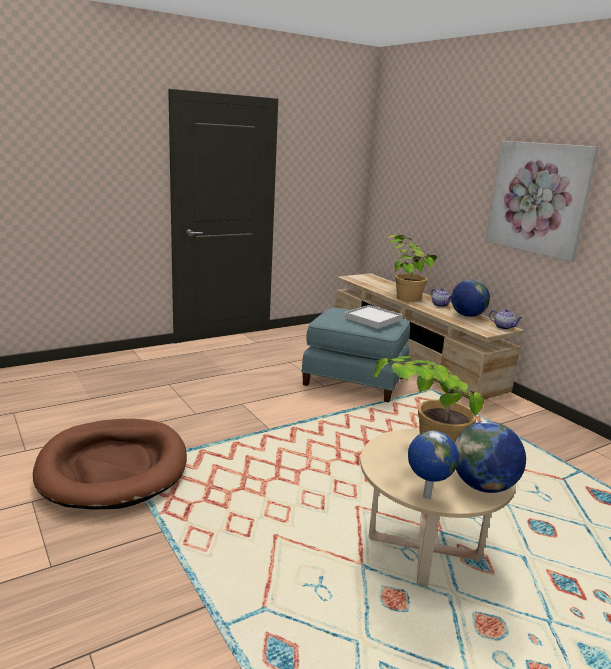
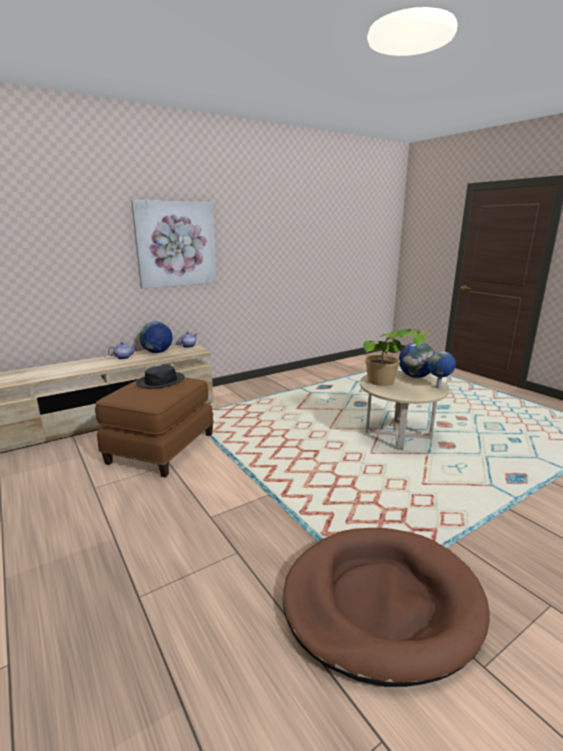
camera: 90 degrees left, 0 degrees up
(355, 380) = (160, 448): blue ottoman -> brown ottoman
(373, 319) = (160, 381): white tray -> black hat
(404, 294) = (81, 367): potted plant -> none

